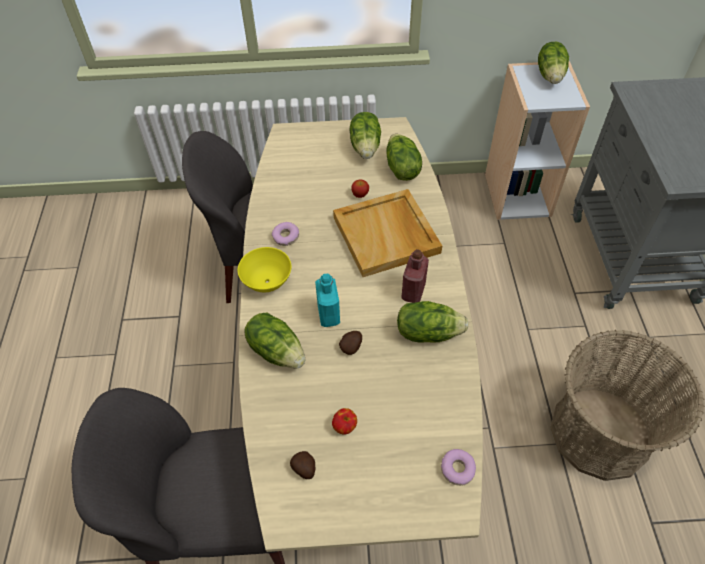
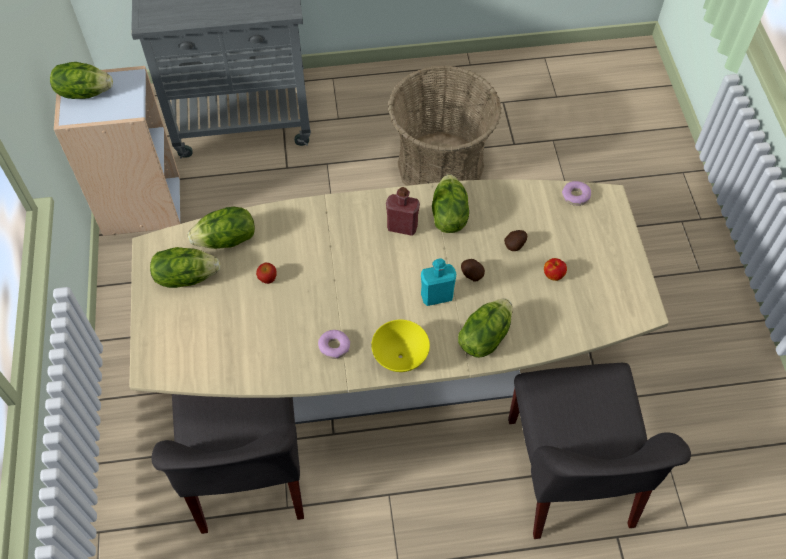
camera: 95 degrees left, 5 degrees up
(304, 469) = (598, 301): potato -> potato (515, 245)
(387, 235) = (329, 250): beige tray -> none

